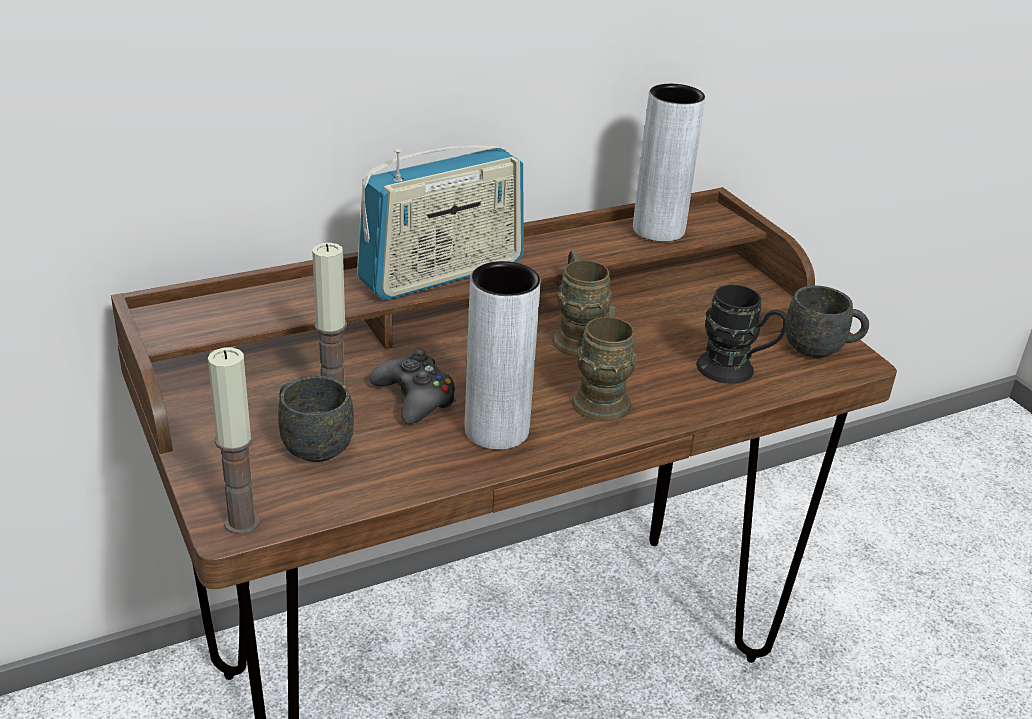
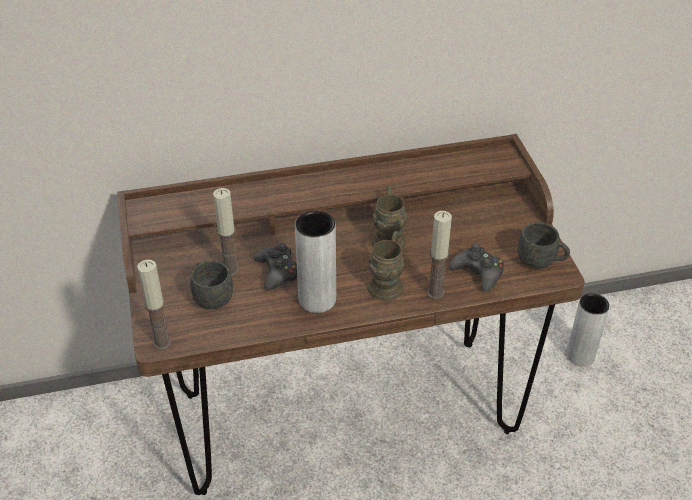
camera: 15 degrees right, 10 degrees up
(442, 273) = (311, 190): radio -> none
(658, 230) = (459, 166): grey vase -> grey vase (580, 356)
(683, 403) = (435, 293): none -> candle
(735, 371) = (478, 273): black mug -> black game controller

